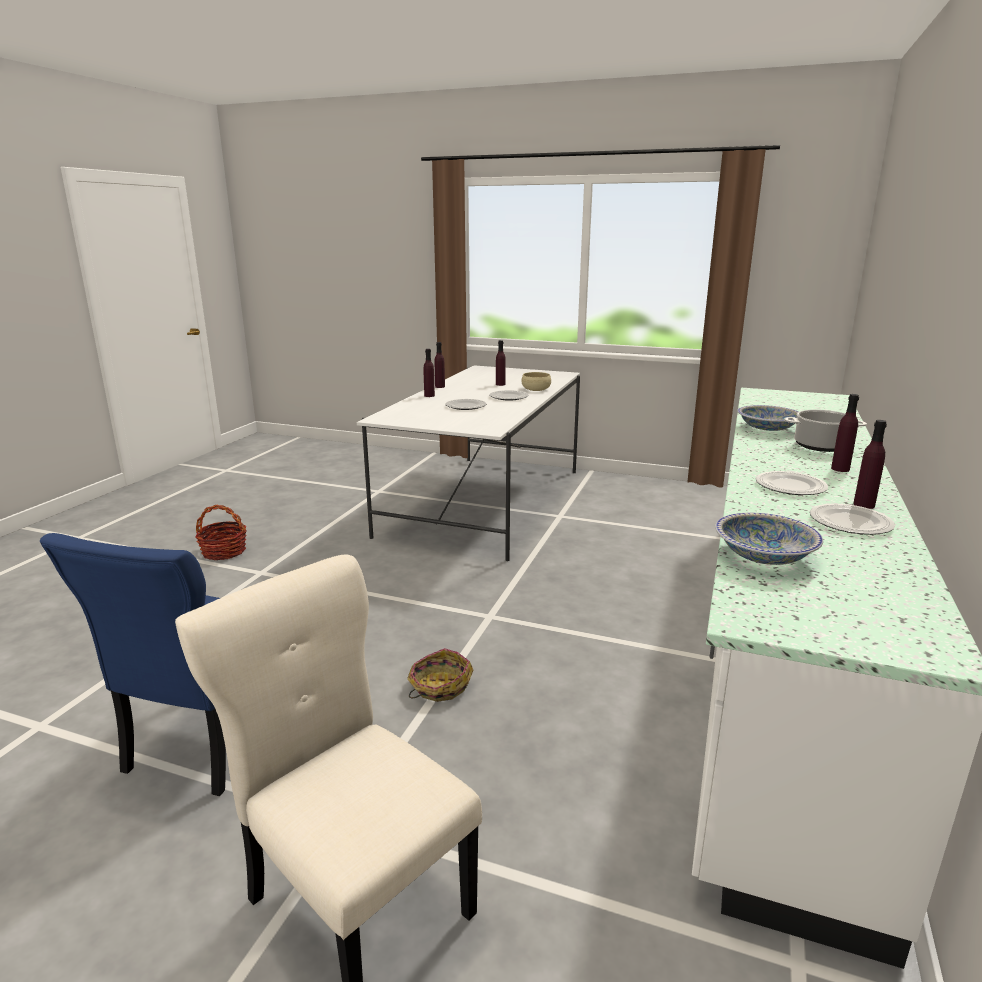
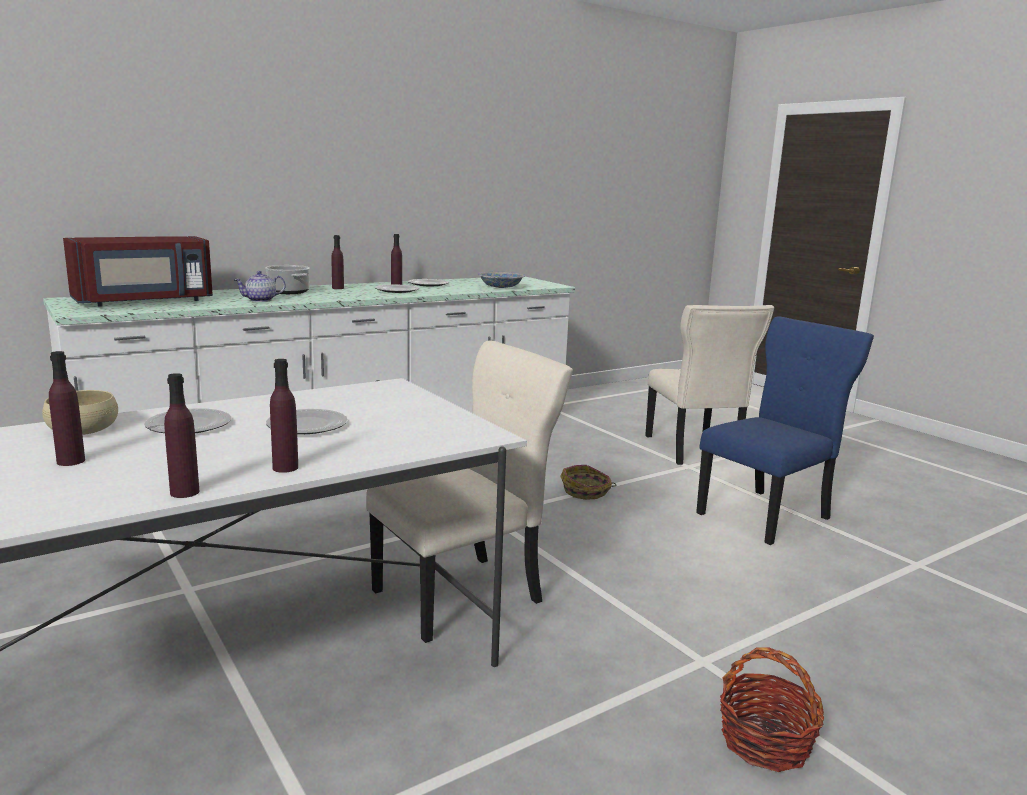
camera: 145 degrees left, 5 degrees down
(425, 558) = (464, 595): none -> beige chair
(767, 428) = (260, 300): bowl -> teapot
(797, 406) = (144, 301): none -> red microwave

